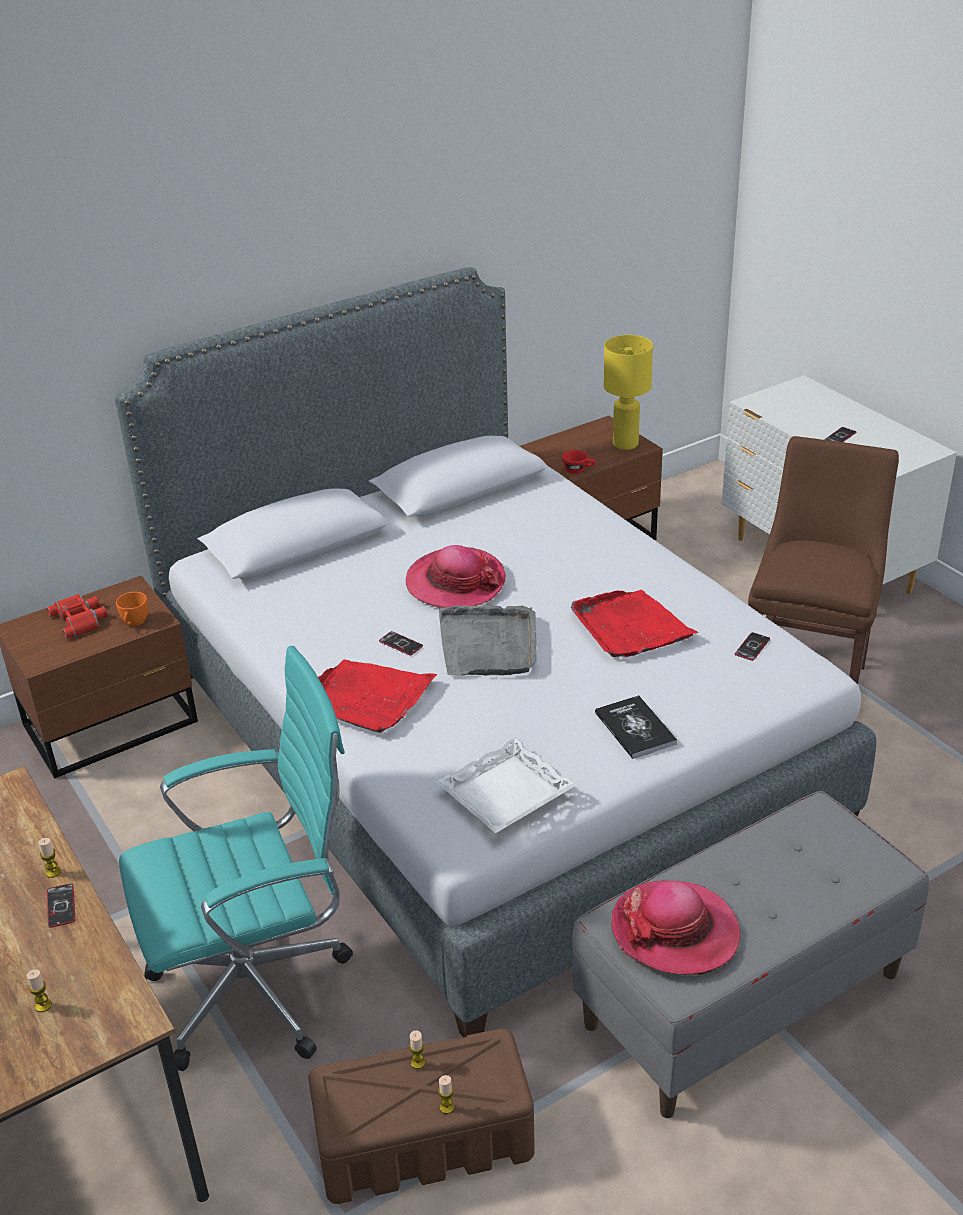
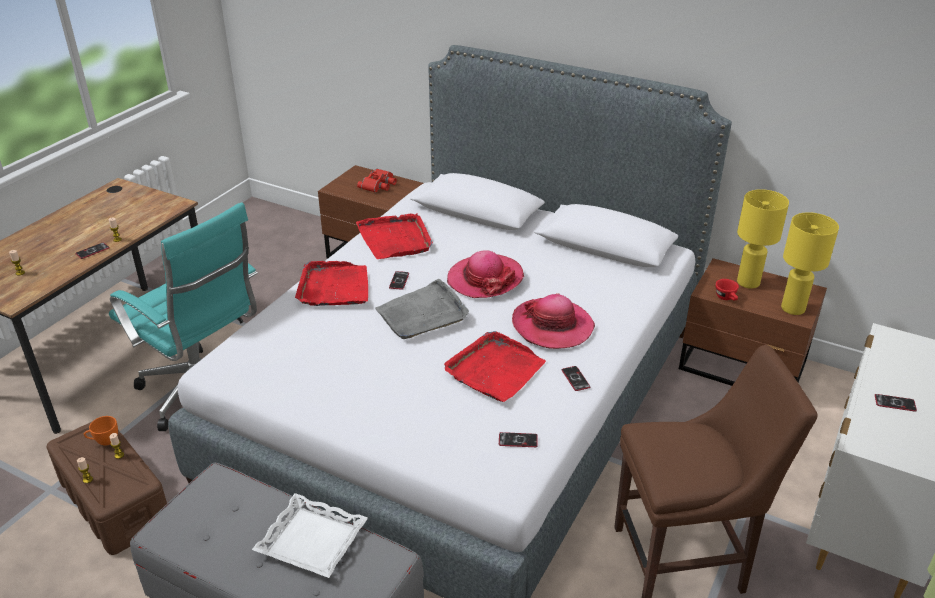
camera: 60 degrees right, 0 degrees up
(134, 623) = (388, 201): orange cup -> orange cup (104, 441)
(300, 622) = (395, 239): none -> red tray
(505, 792) = (266, 369): white tray -> white tray (312, 540)
(564, 449) = (748, 283): none -> yellow table lamp
(635, 728) = (372, 407): book -> none
(675, 931) = (218, 513): hat -> hat (552, 326)
(681, 583) = (575, 379): none -> phone

